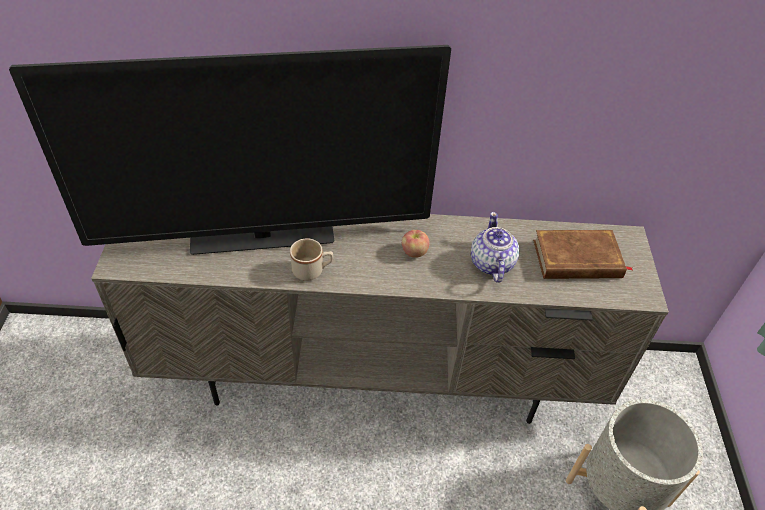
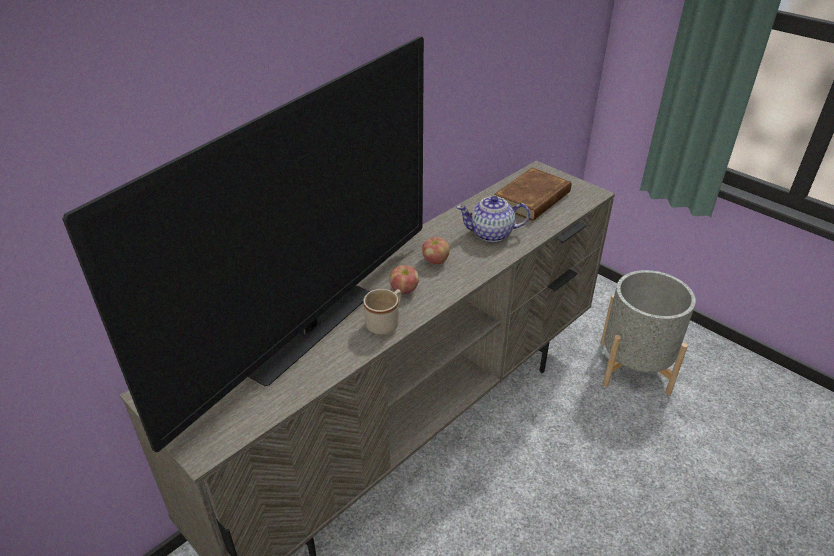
camera: 45 degrees left, 10 degrees down
(359, 257) = (404, 290): none -> apple
(491, 263) = (492, 234): teapot -> teapot turned 45 degrees counterclockwise

